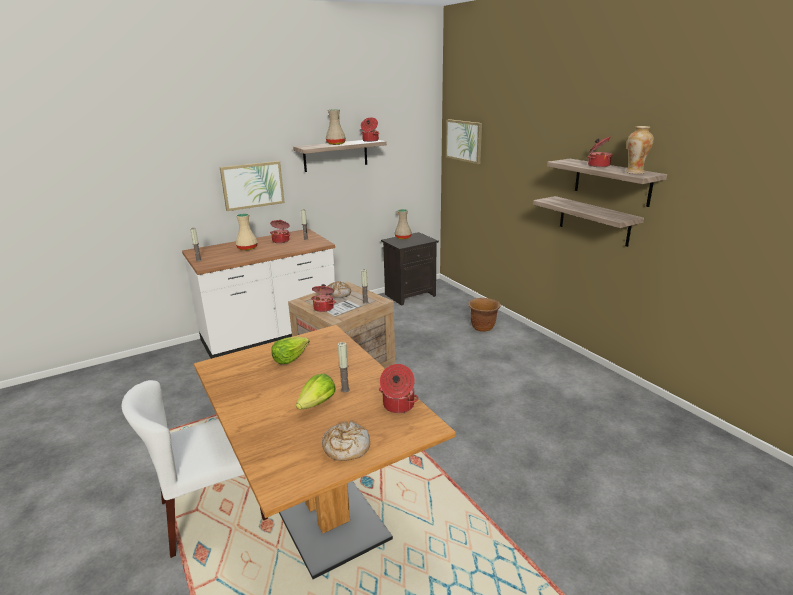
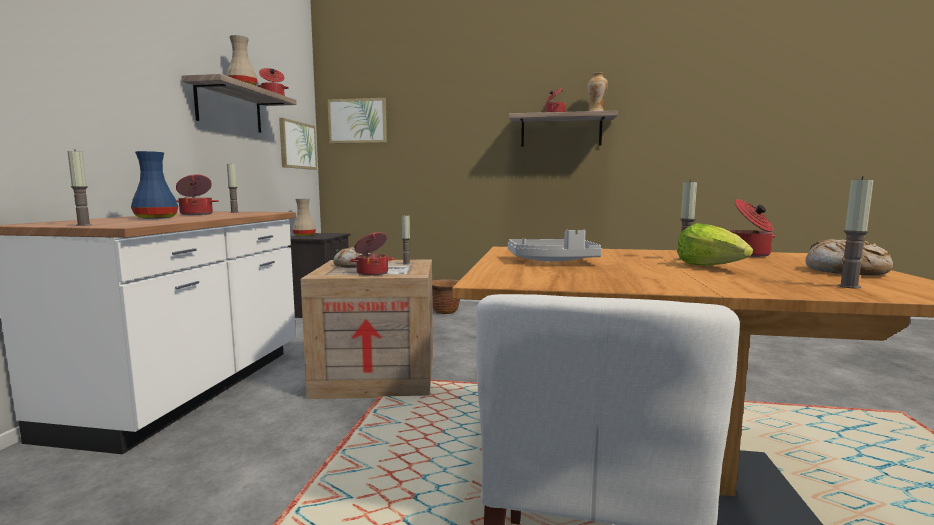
camera: 50 degrees left, 15 degrees down
(247, 248) = (156, 218): beige vase -> blue vase
(252, 185) = (125, 120): picture -> picture (297, 145)
(281, 451) = (849, 286): none -> candle
(290, 358) = (552, 261): lettuce -> grey tray
(594, 221) = (546, 170): shelf -> none

